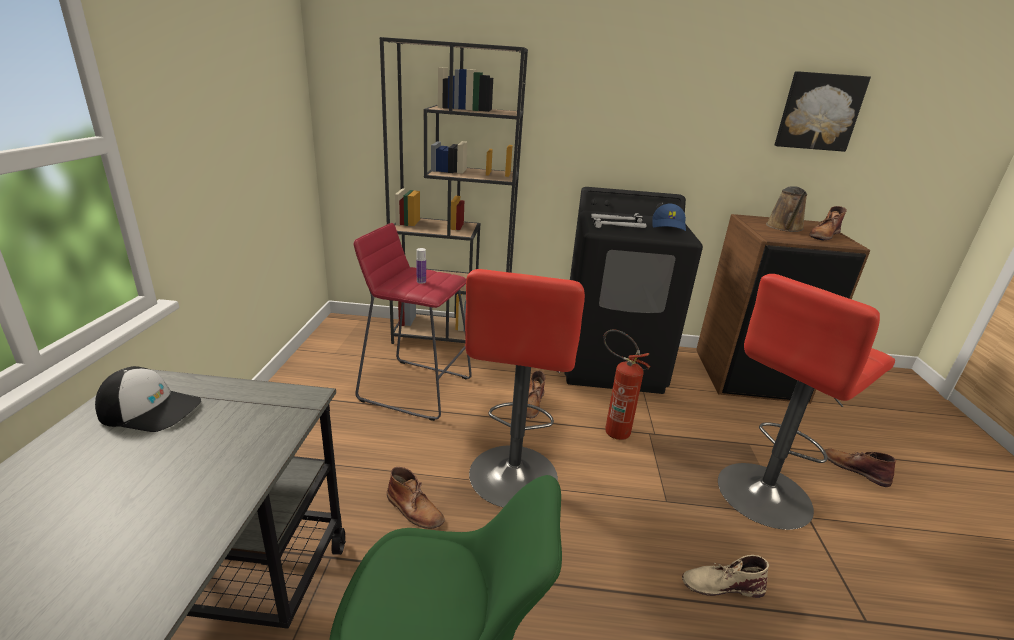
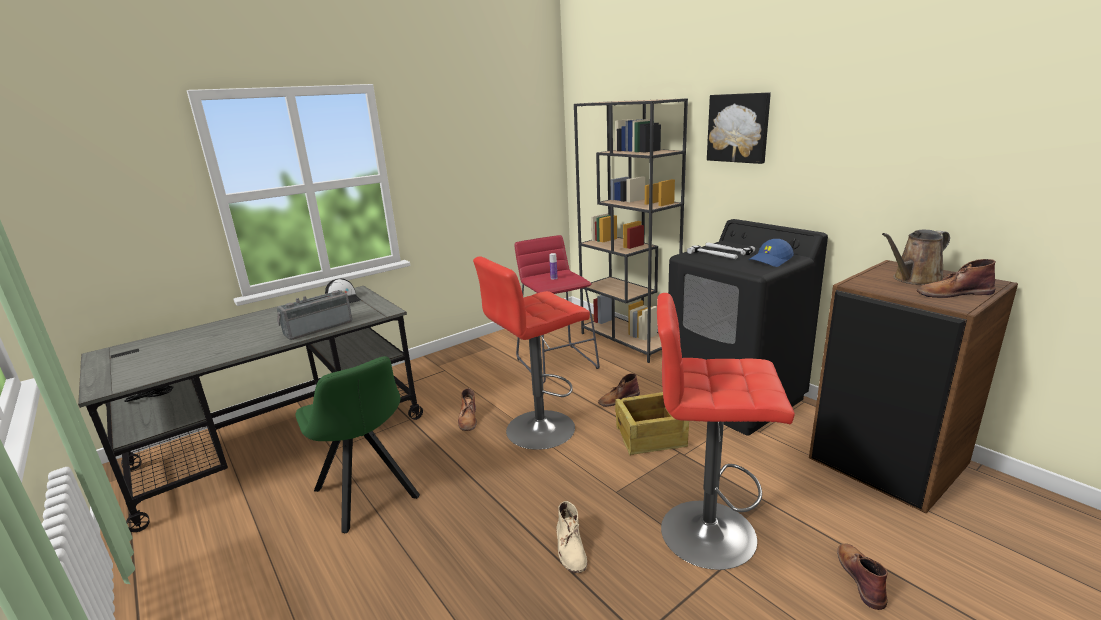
camera: 50 degrees right, 5 degrees down
(217, 487) = (318, 328): none -> radio
(611, 430) = (651, 437): fire extinguisher -> crate
(721, 585) = (570, 548): beige boot -> beige boot turned 150 degrees counterclockwise
(819, 112) = (997, 138): picture -> picture (738, 128)

